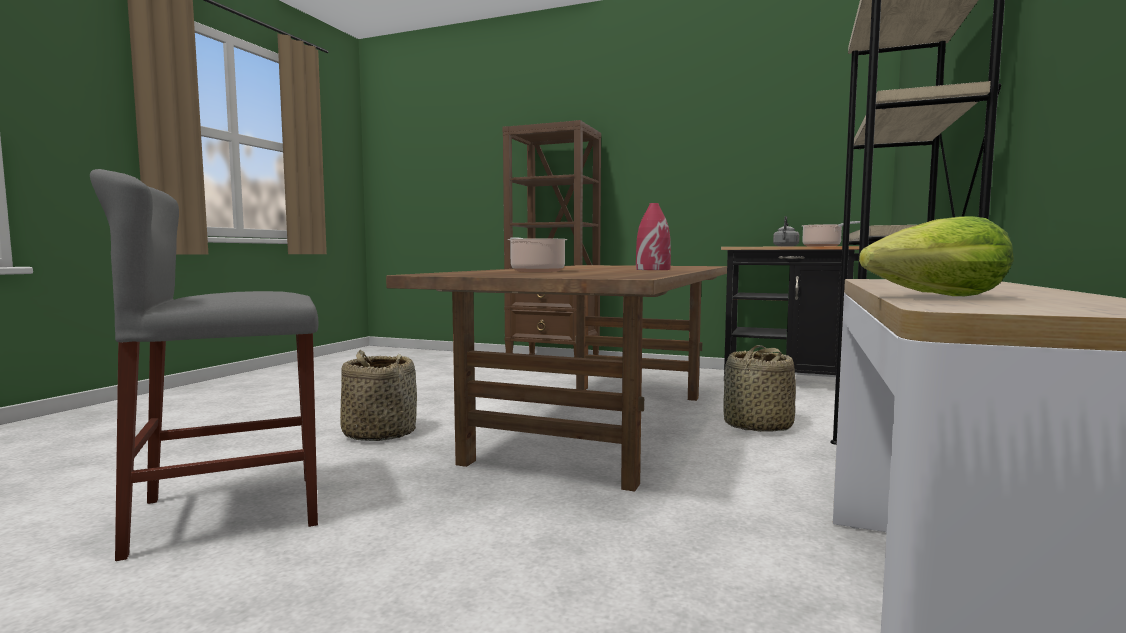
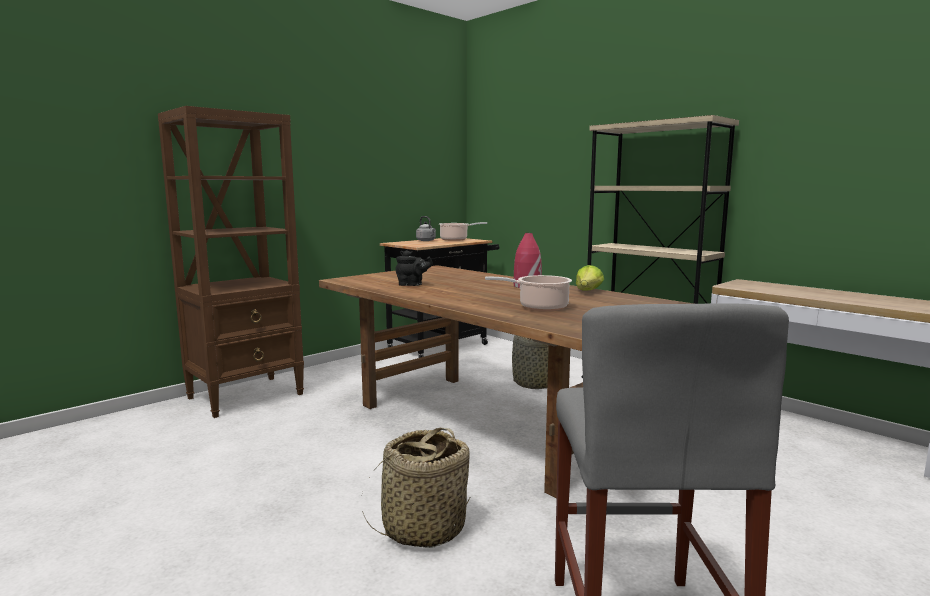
camera: 65 degrees left, 5 degrees up
(593, 266) = (412, 285): none -> black teapot
(938, 297) = (887, 305): lettuce -> lettuce (588, 291)

